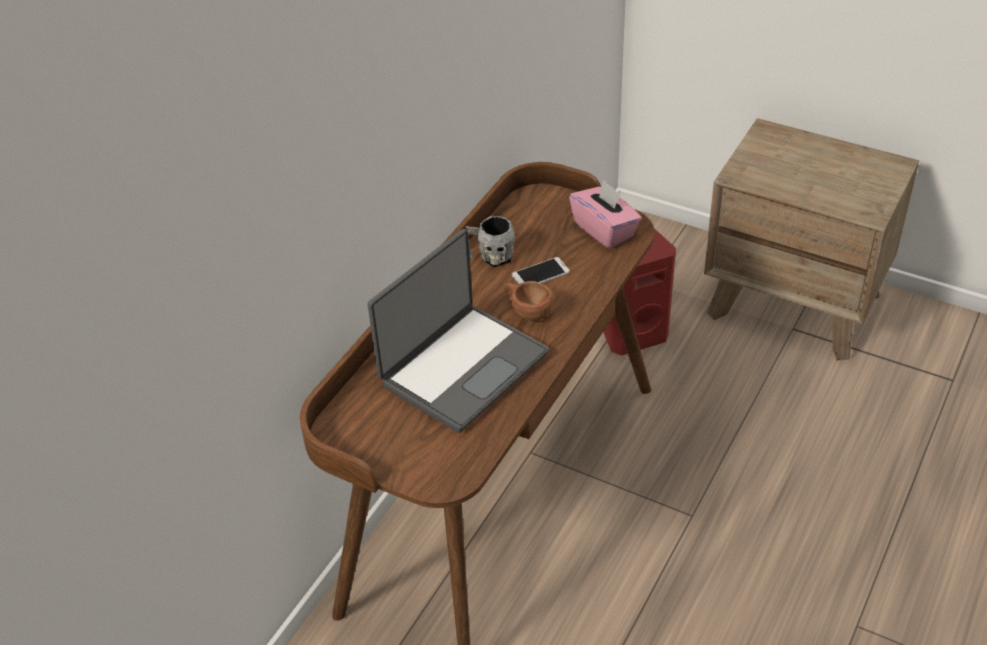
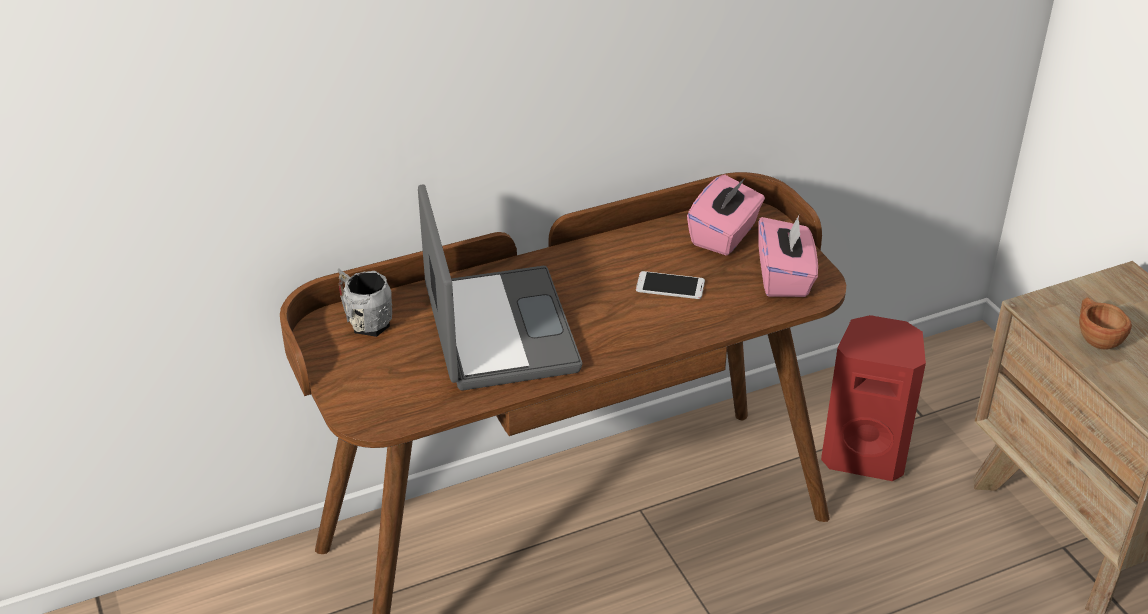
camera: 35 degrees right, 5 degrees down
(462, 367) = (497, 330): laptop -> laptop turned 90 degrees counterclockwise
(491, 257) = (639, 248): grey mug -> grey mug (365, 322)
(527, 312) = (616, 313): brown cup -> brown cup (1095, 337)
(536, 219) = (724, 235): none -> pink tissue box

